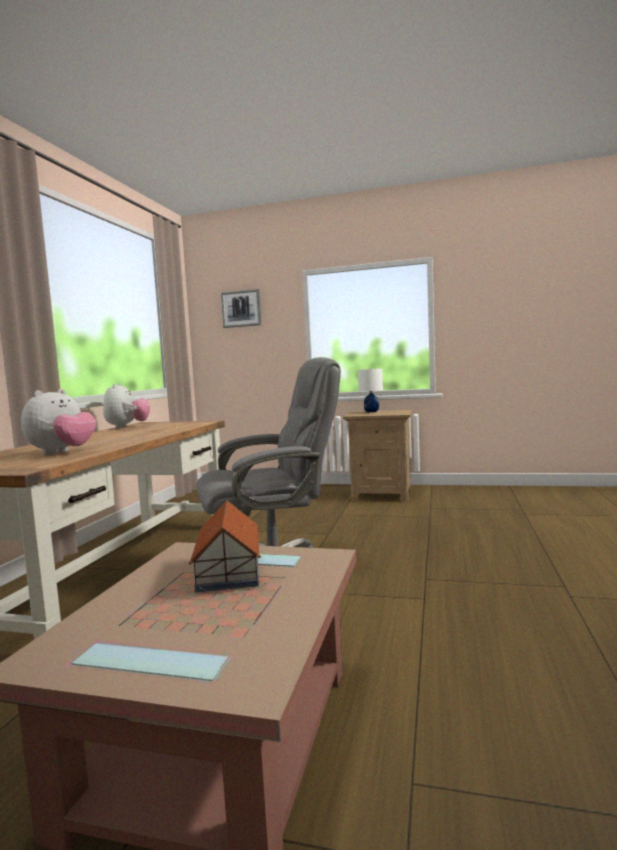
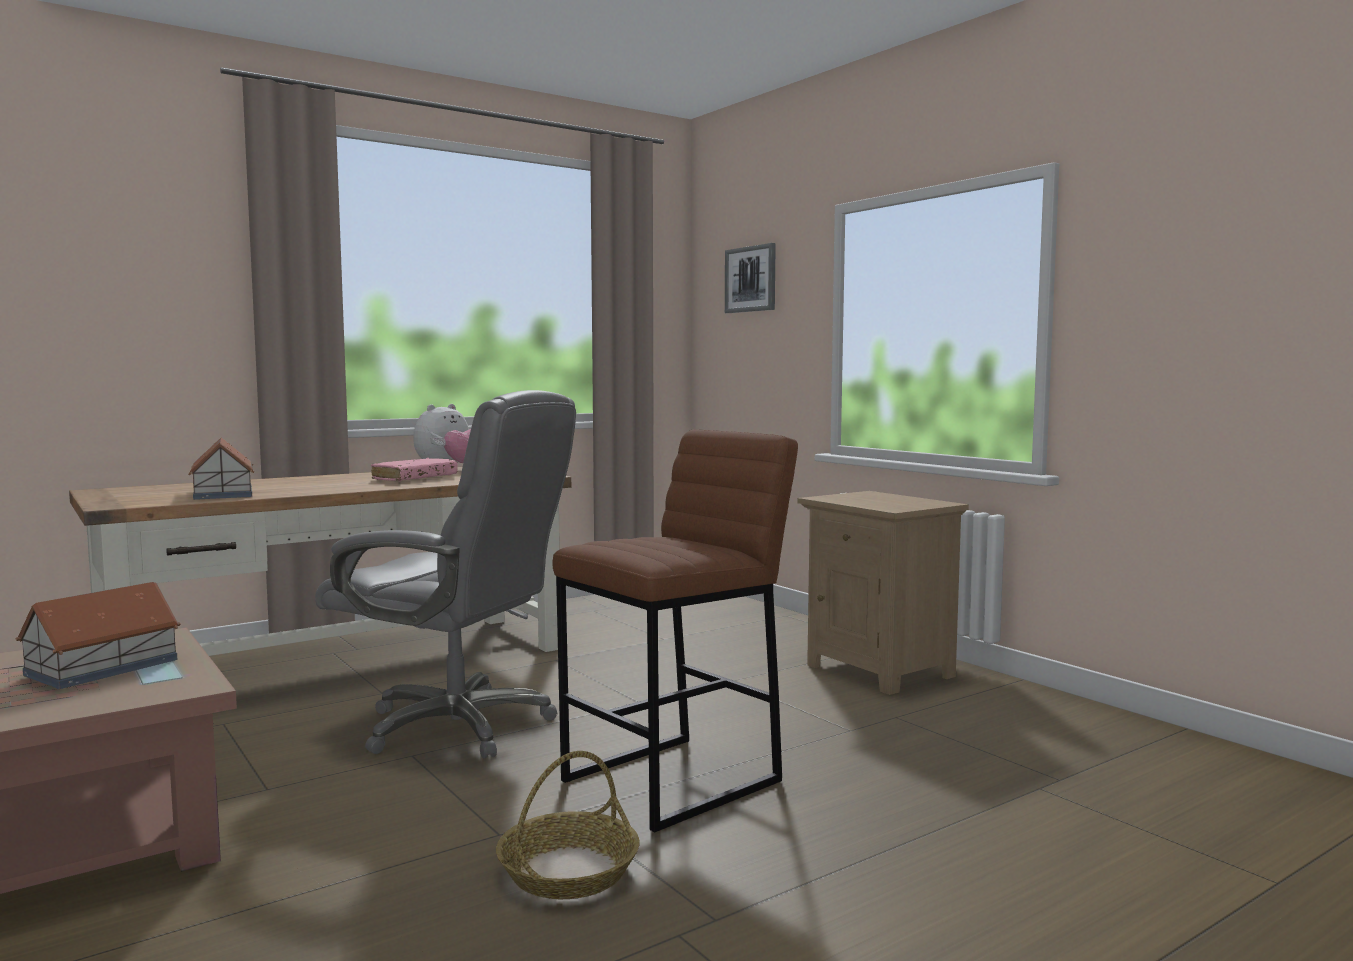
camera: 40 degrees right, 0 degrees up
(62, 453) = (224, 493): plush toy -> toy house
(140, 431) = (415, 478): none -> pink book
(372, 412) = (883, 497): white table lamp -> none
(424, 553) = (675, 779): none -> brown stool
(485, 596) = (569, 871): none -> basket

